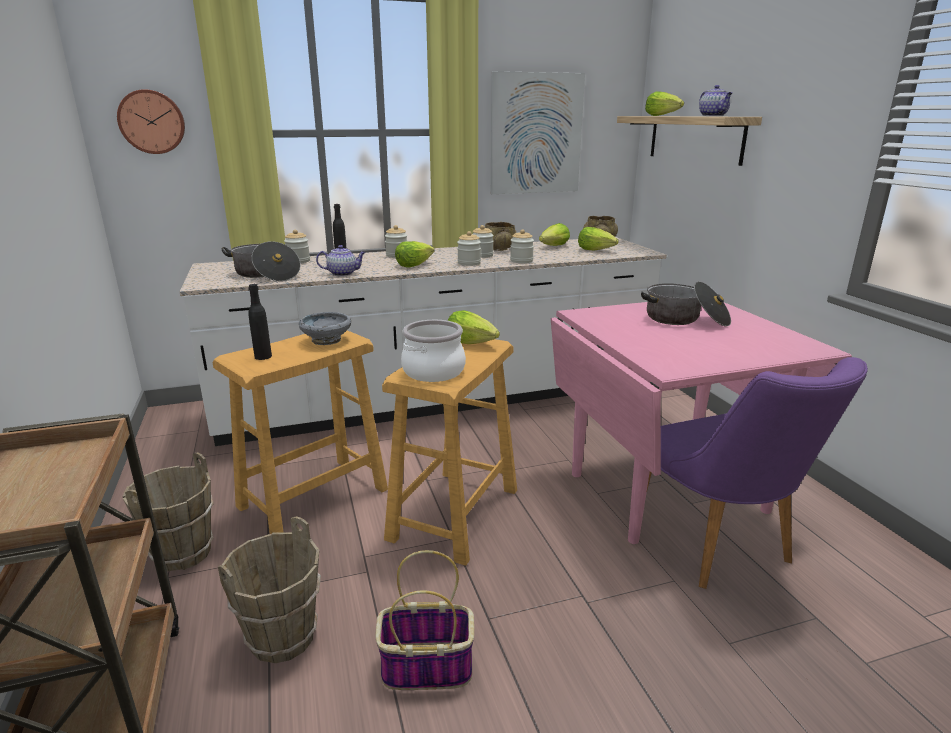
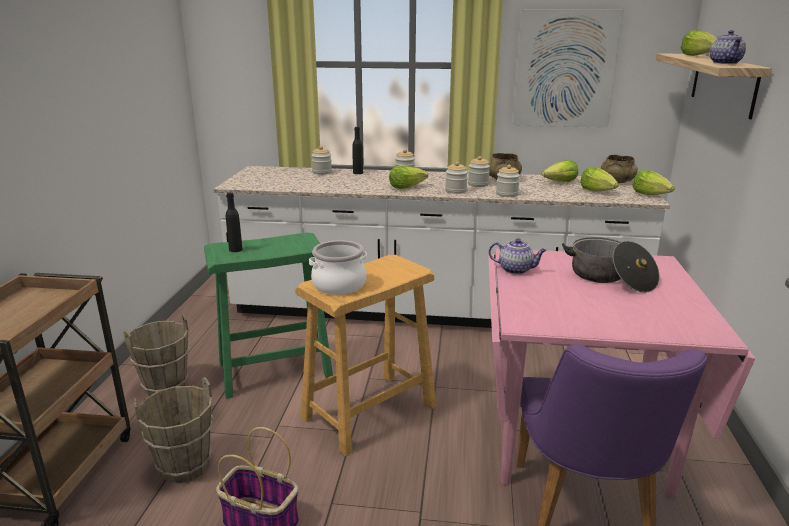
camera: 25 degrees right, 0 degrees up
(152, 122) = (233, 53): wall clock -> none
(265, 274) = (284, 182): cooking pot -> none
(314, 498) = (276, 370): beige stool -> green stool
(326, 340) = (291, 244): grey bowl -> none
(343, 273) = (341, 188): teapot -> teapot (516, 270)
(471, 343) = (398, 265): lettuce -> lettuce (651, 195)

